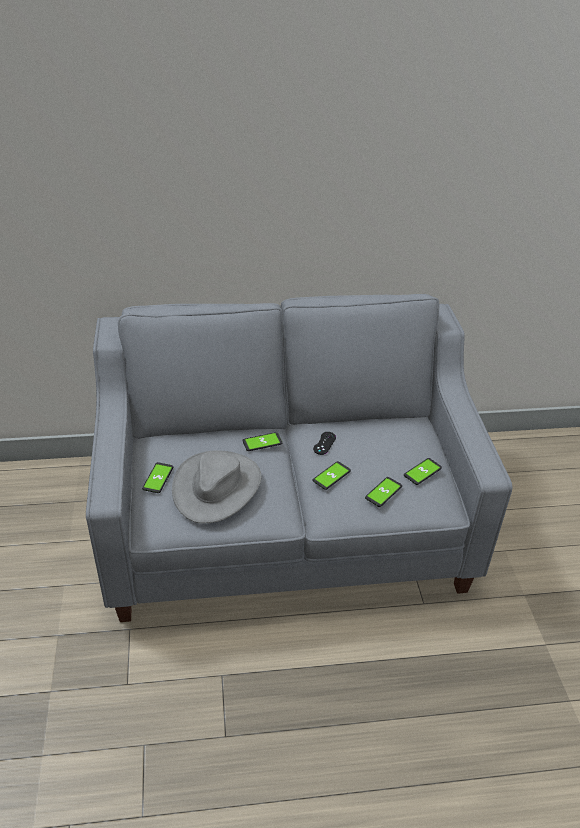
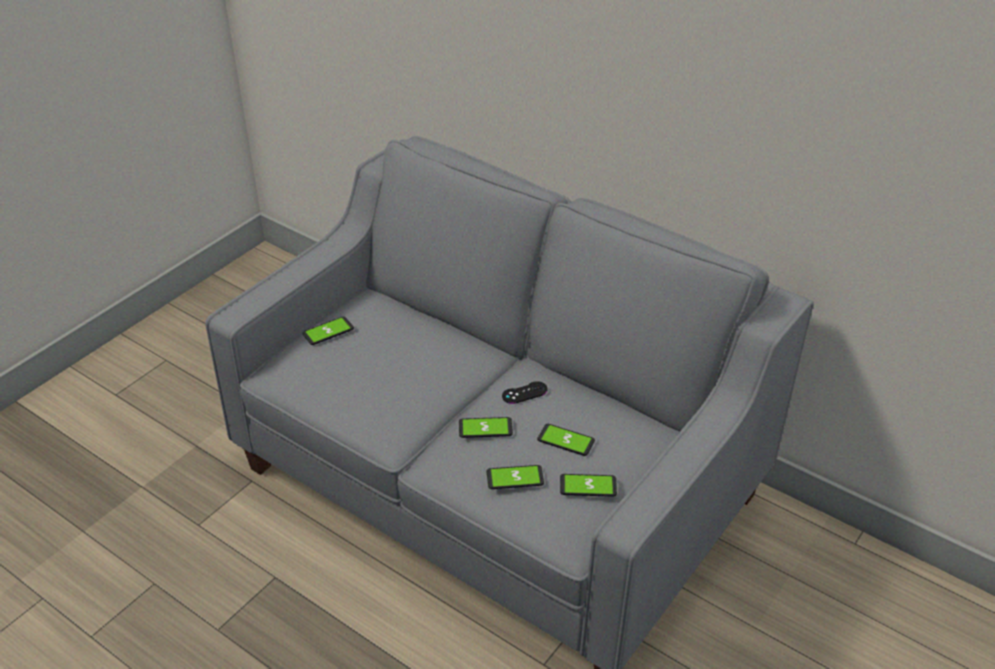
camera: 45 degrees right, 0 degrees up
(216, 486) = (365, 370): grey hat -> none
(262, 442) = (464, 355): phone -> phone (565, 440)

